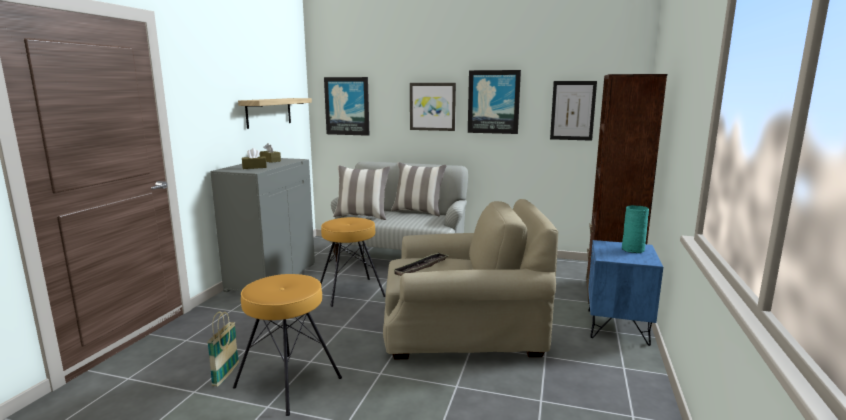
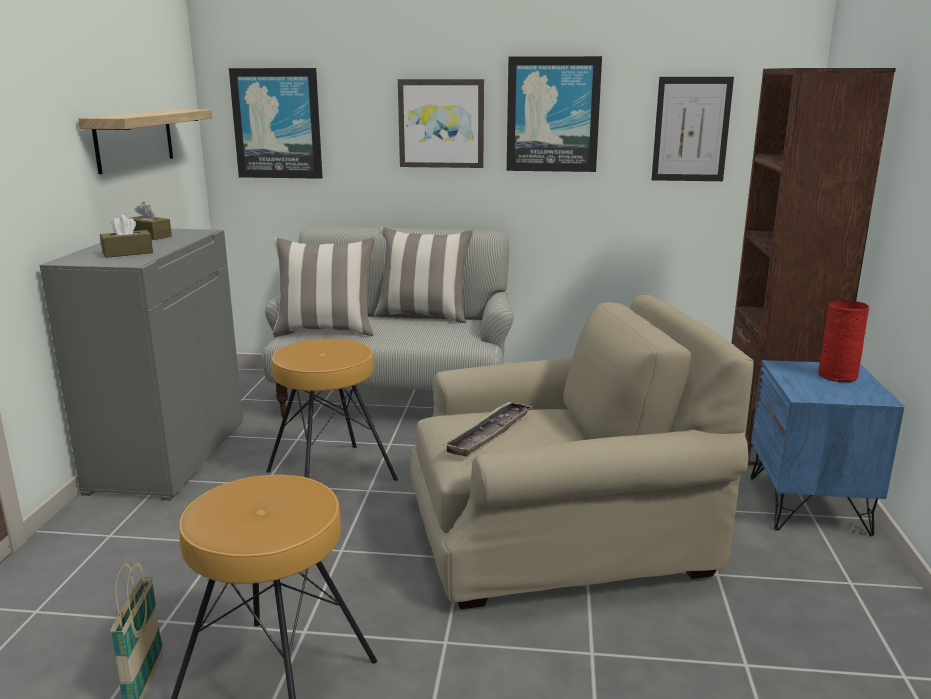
camera: 10 degrees left, 5 degrees up
(633, 250) = (838, 376): turquoise vase -> red vase

